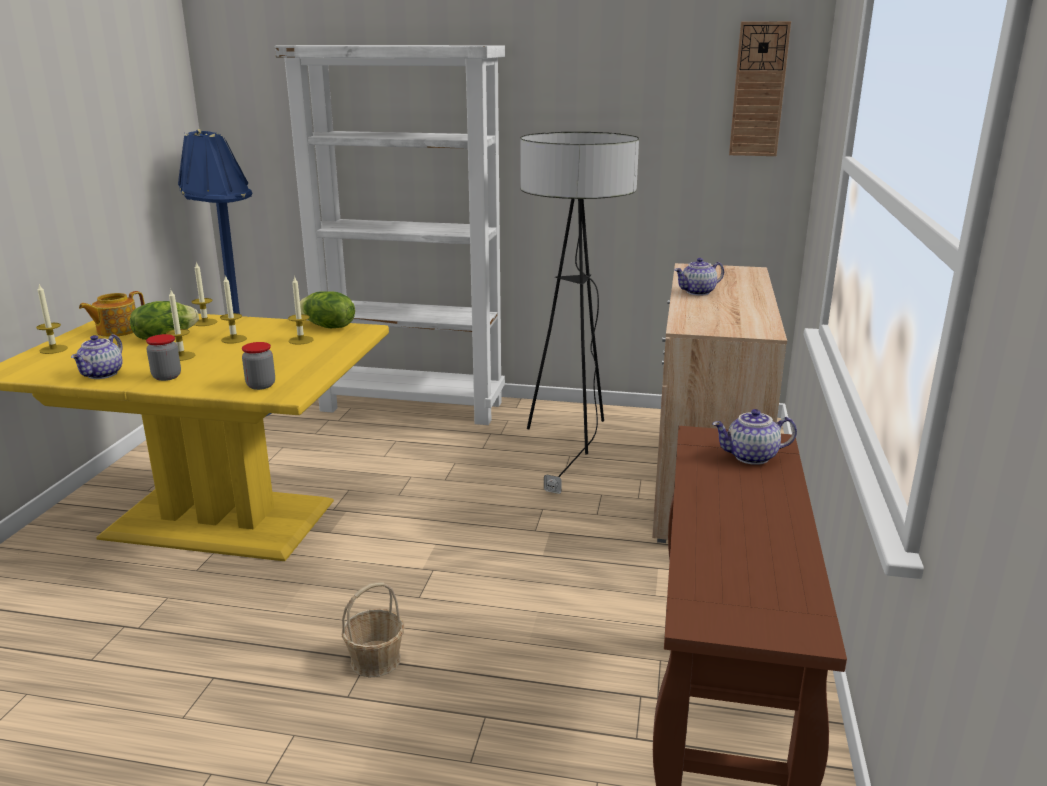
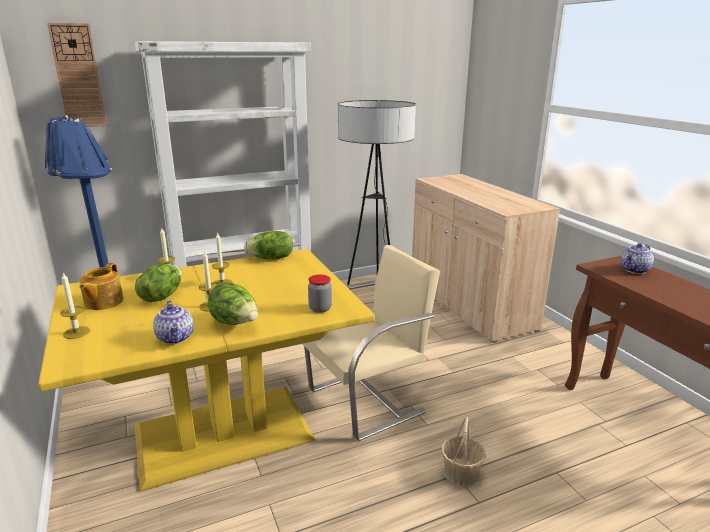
camera: 35 degrees left, 0 degrees up
(167, 377) = (235, 323): jar -> lettuce
(301, 340) = (274, 272): candle -> none
(395, 545) = (368, 400): none -> beige chair
(698, 292) = (466, 192): teapot -> none
(758, 90) = (438, 70): wall clock -> wall clock (78, 76)

